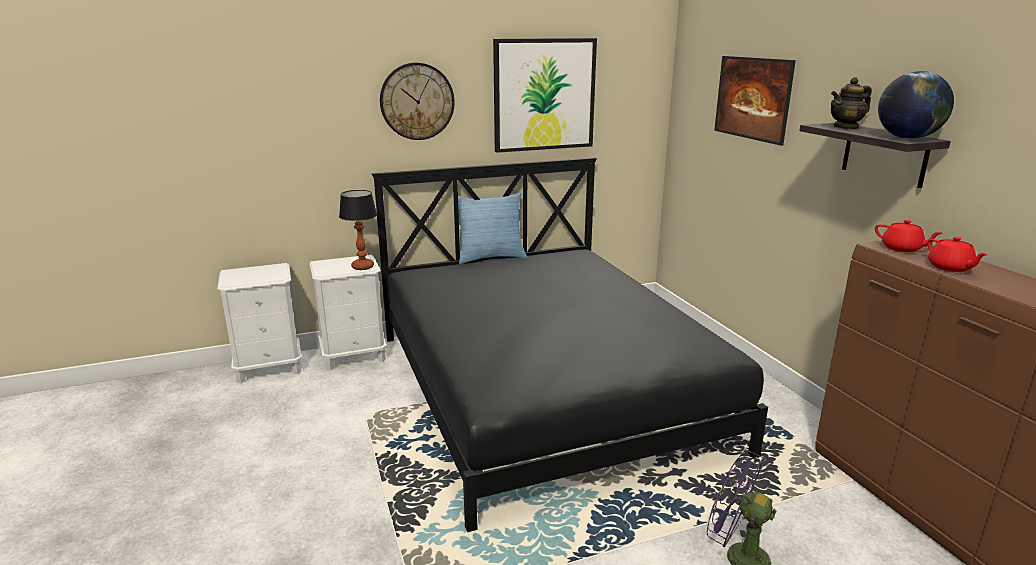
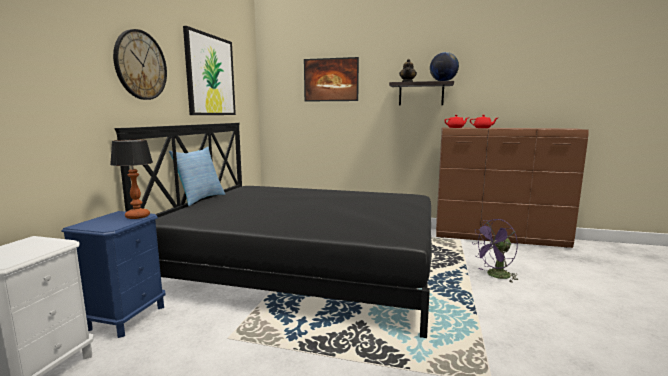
camera: 55 degrees left, 10 degrees down
(354, 355) = (126, 317): white nightstand -> blue nightstand

